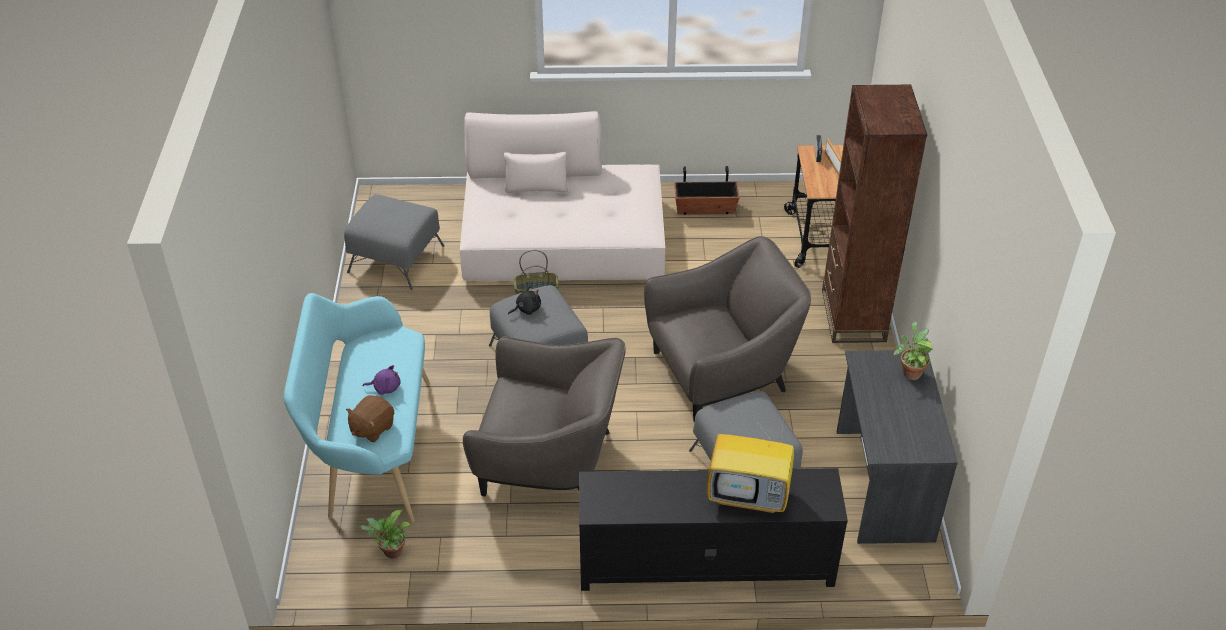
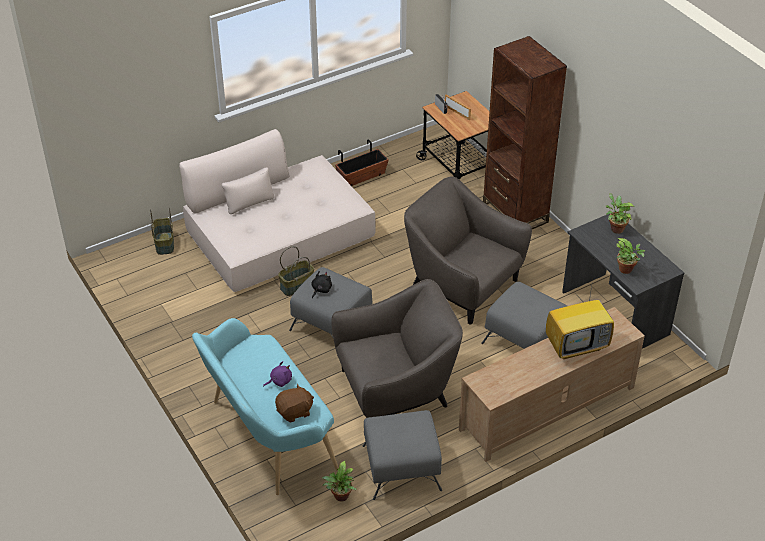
camera: 30 degrees left, 0 degrees up
(372, 428) = (295, 412): brown plush toy -> brown plush toy turned 120 degrees counterclockwise
(396, 259) = (167, 297): grey ottoman -> grey ottoman (402, 468)
(439, 203) = (164, 243): none -> basket
(704, 562) = (547, 408): black tv stand -> beige tv stand
(721, 373) = (462, 284): grey armchair -> grey armchair turned 90 degrees counterclockwise
(882, 428) = (627, 270): none -> potted plant

